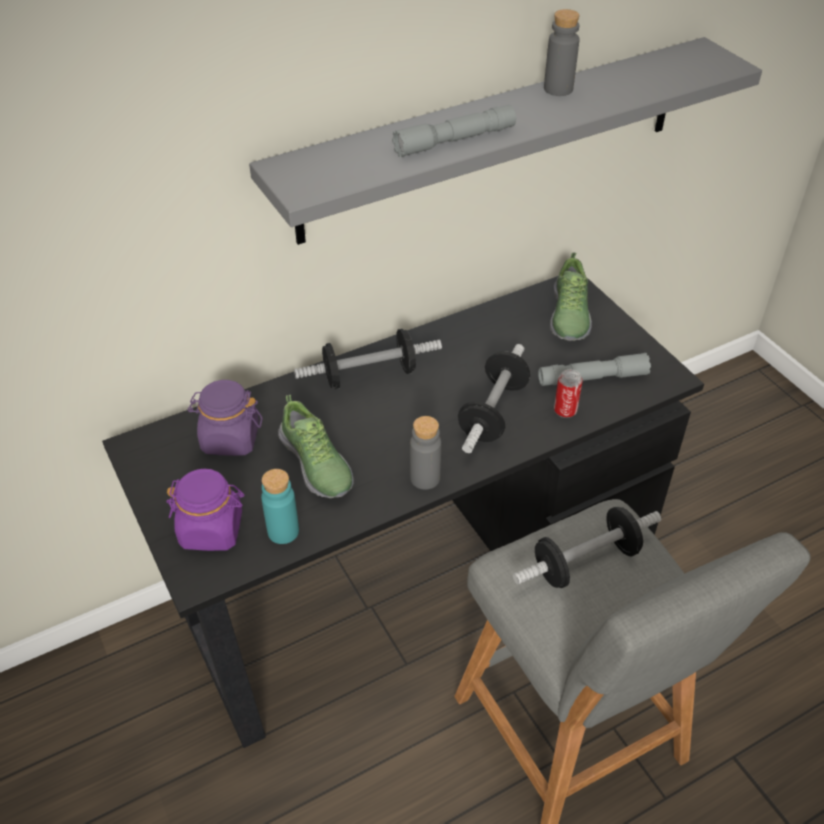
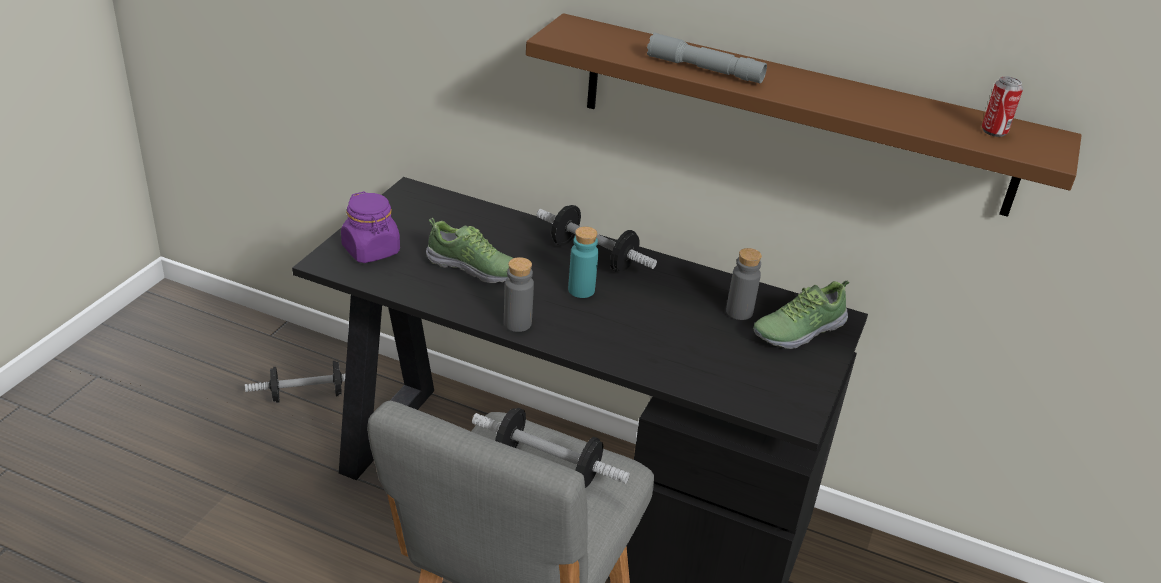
camera: 50 degrees right, 10 degrees down
(230, 439) = (459, 223): purple jar -> none
(283, 531) = (399, 280): turquoise bottle -> turquoise bottle (581, 290)
(316, 464) = (476, 268): shoe -> shoe turned 90 degrees counterclockwise
(493, 412) = (627, 331): dumbbell -> dumbbell (307, 395)
(495, 139) = (794, 114): grey shelf -> brown shelf
(558, 89) = (854, 89): grey bottle -> grey bottle (739, 312)
(565, 411) = (676, 369): can -> can (994, 131)
(592, 378) = (736, 371): grey flashlight -> none

